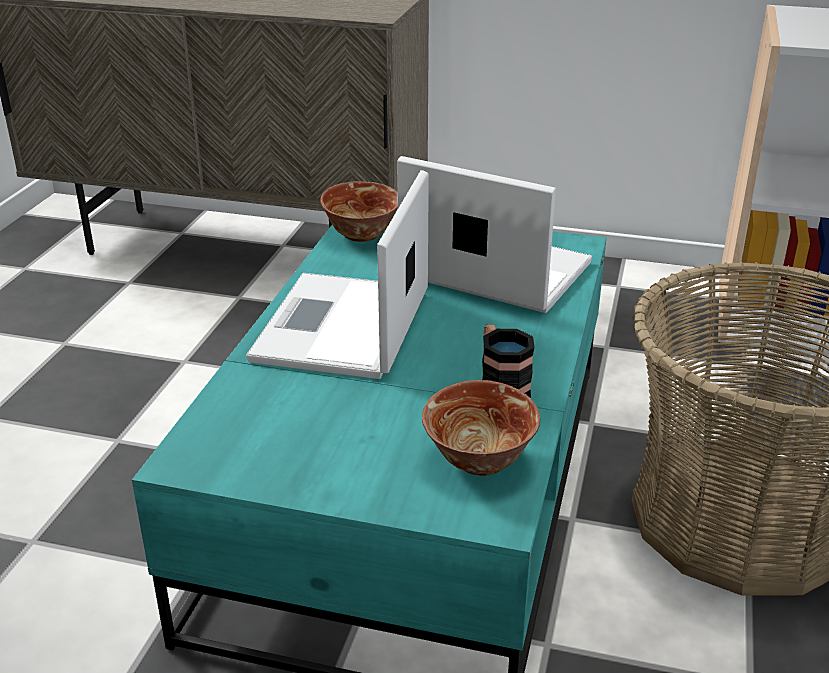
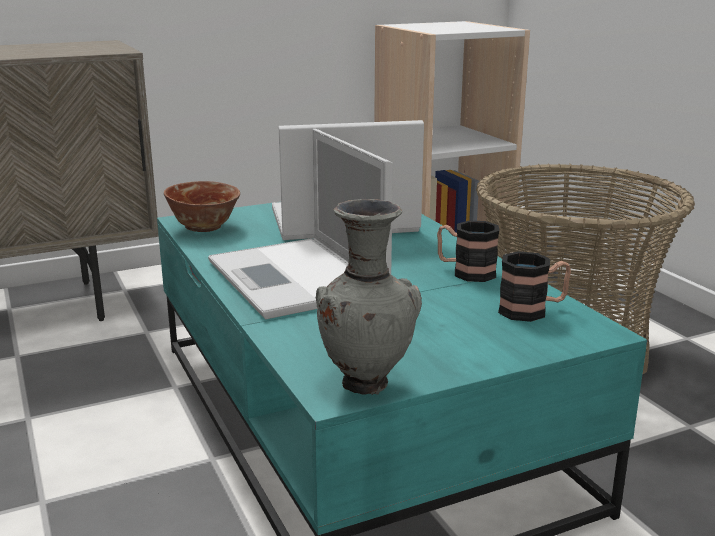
camera: 40 degrees left, 10 degrees down
(216, 465) = (366, 383): none -> grey vase
(480, 461) = (532, 310): bowl -> mug

